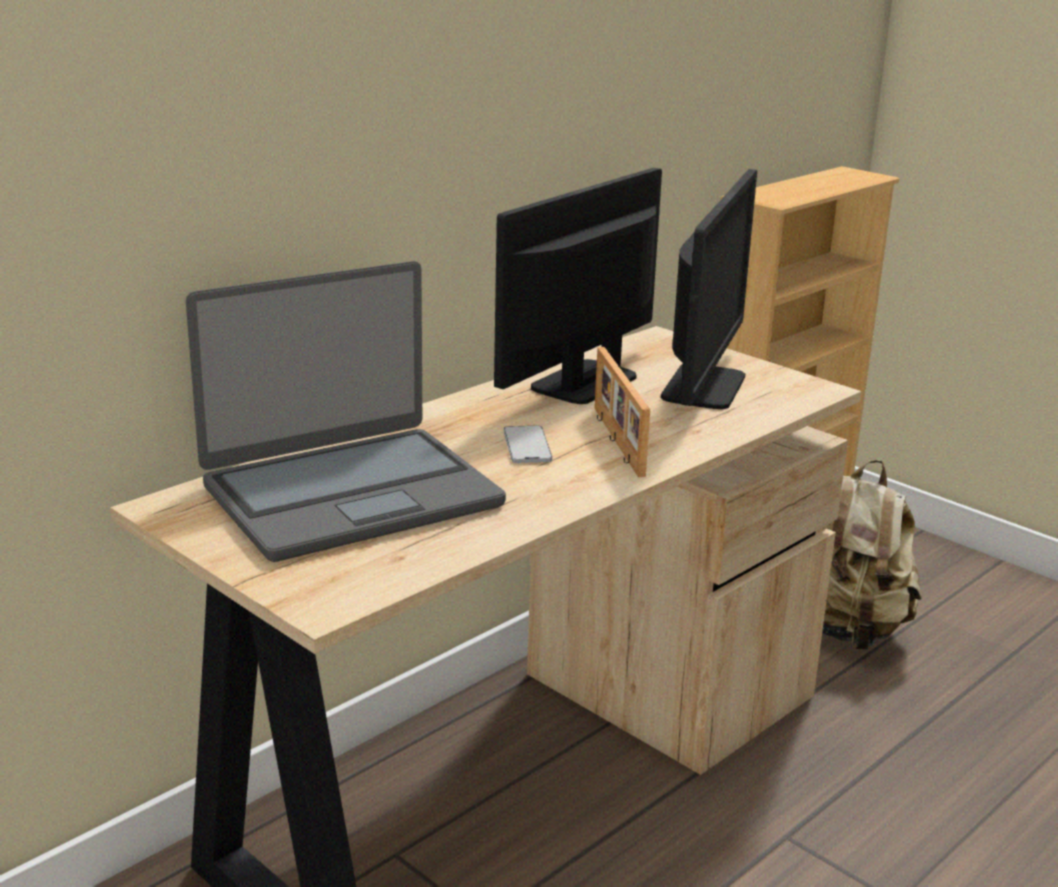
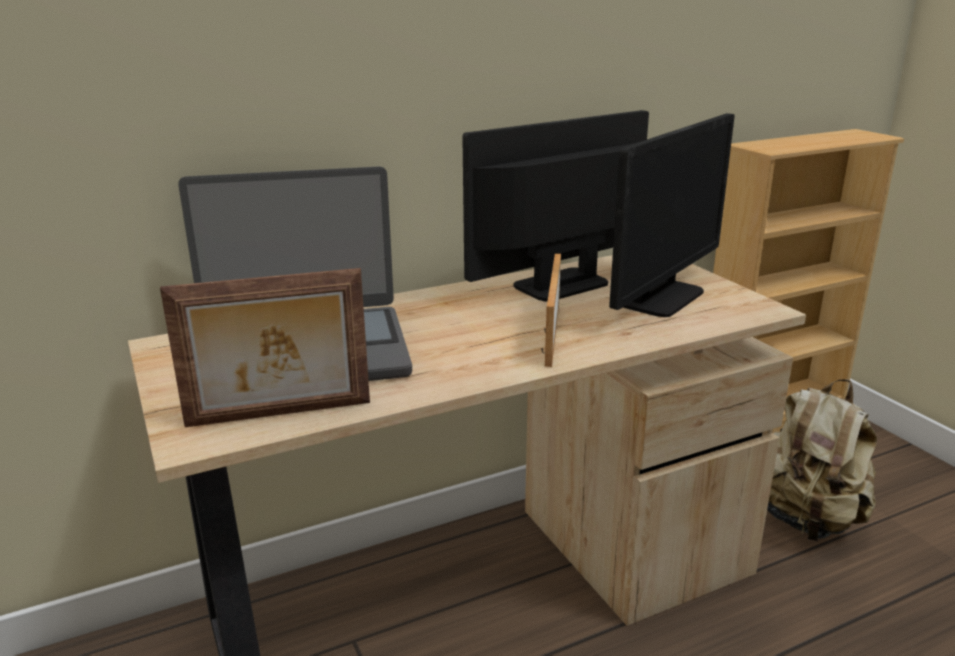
camera: 20 degrees right, 0 degrees up
(396, 565) = (279, 415): none -> picture frame
(527, 446) = (472, 330): phone -> none

